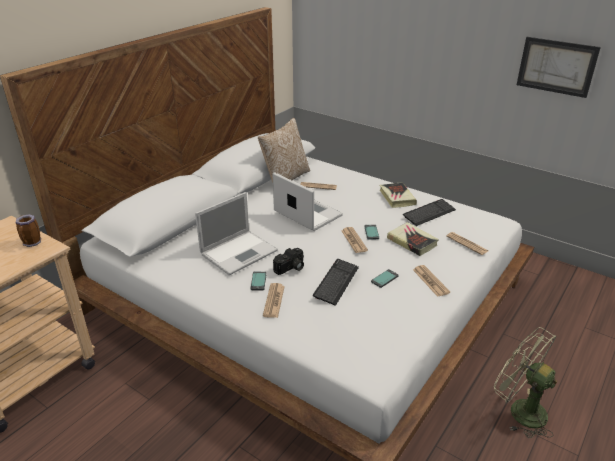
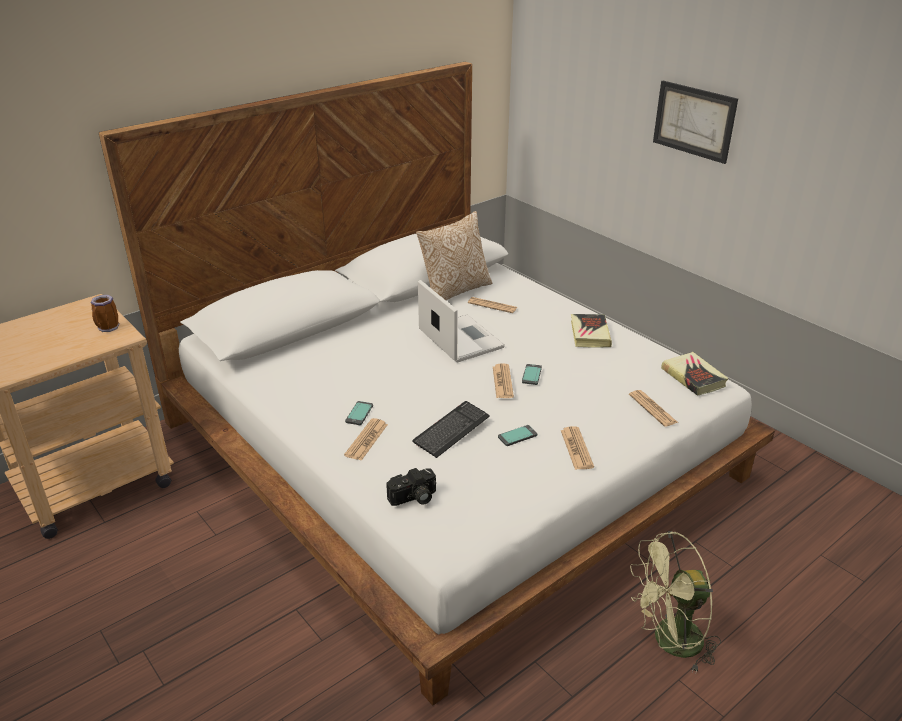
camera: 15 degrees right, 0 degrees up
(240, 252) = (354, 374): laptop -> none
(290, 268) = (405, 404): camera -> camera (414, 498)
(412, 242) = (579, 395): book -> book (693, 377)
(429, 213) = (622, 361): keyboard -> none
(519, 410) = (669, 643): green fan -> green fan turned 75 degrees counterclockwise
(556, 66) = (834, 177): picture -> picture (694, 121)

